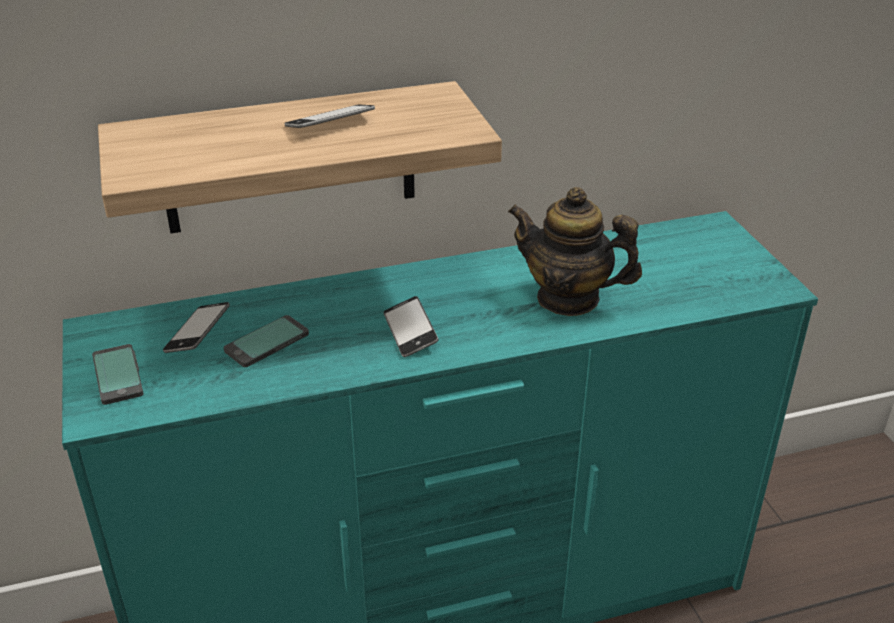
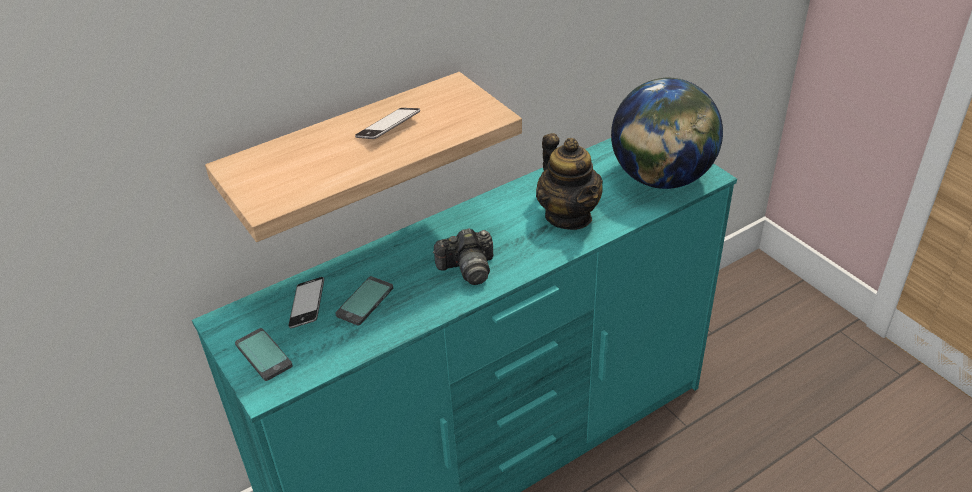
camera: 15 degrees left, 5 degrees up
(410, 332) = (467, 268): phone -> camera
(568, 298) = (568, 216): teapot -> teapot turned 120 degrees counterclockwise
(711, 279) = (661, 179): none -> globe

